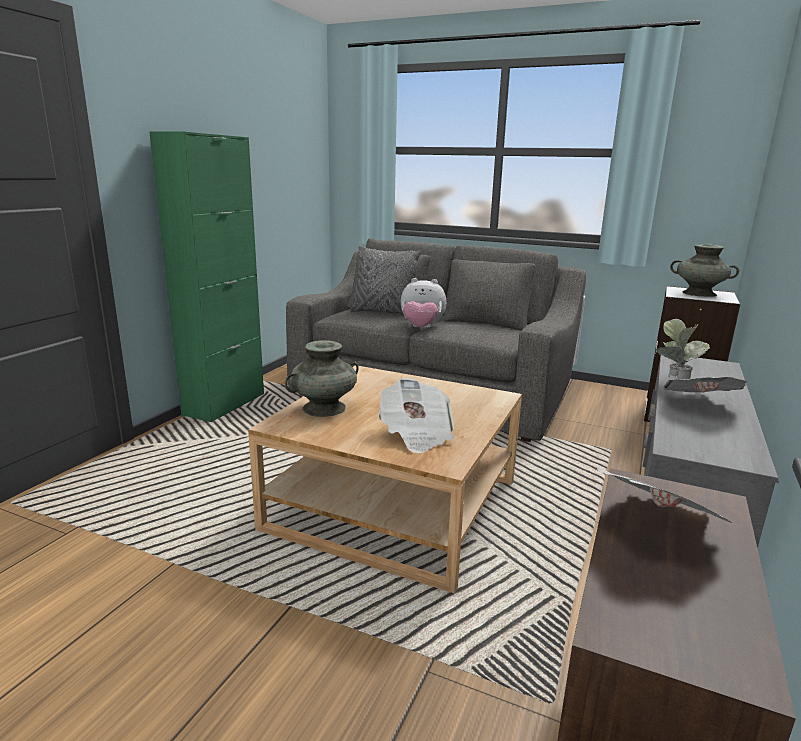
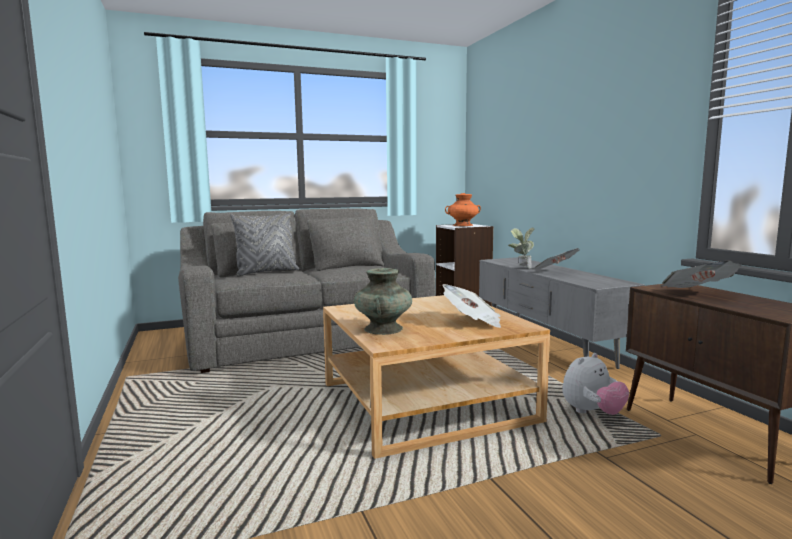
camera: 45 degrees left, 10 degrees down
(224, 405) = (133, 405): green cabinet -> none
(421, 328) = (320, 275): plush toy -> plush toy (592, 413)
(698, 293) = (462, 225): turquoise vase -> orange vase

